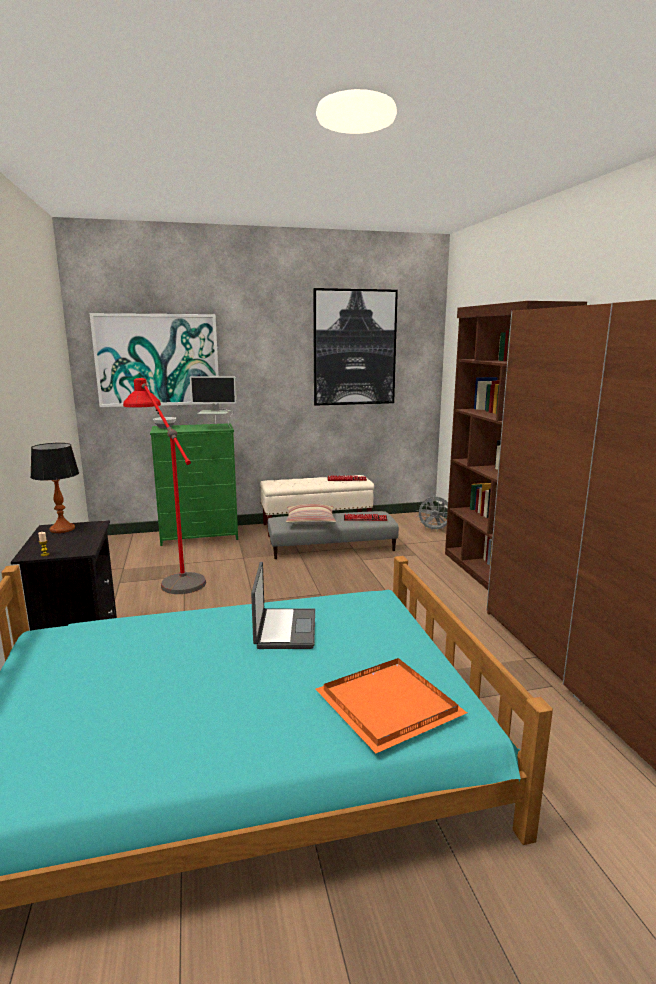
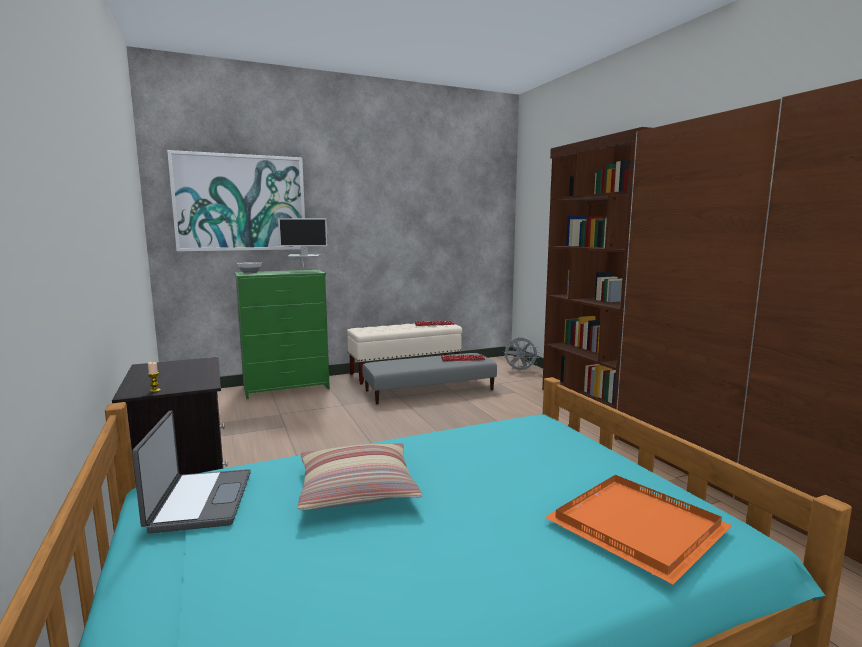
camera: 10 degrees left, 5 degrees down
(62, 529) = (164, 366): table lamp -> none
(171, 574) = (269, 425): red floor lamp -> none
(284, 629) = (460, 459): laptop -> laptop (199, 501)
(310, 521) = (409, 364): pillow -> pillow (357, 489)
(354, 348) = (436, 196): picture -> none

